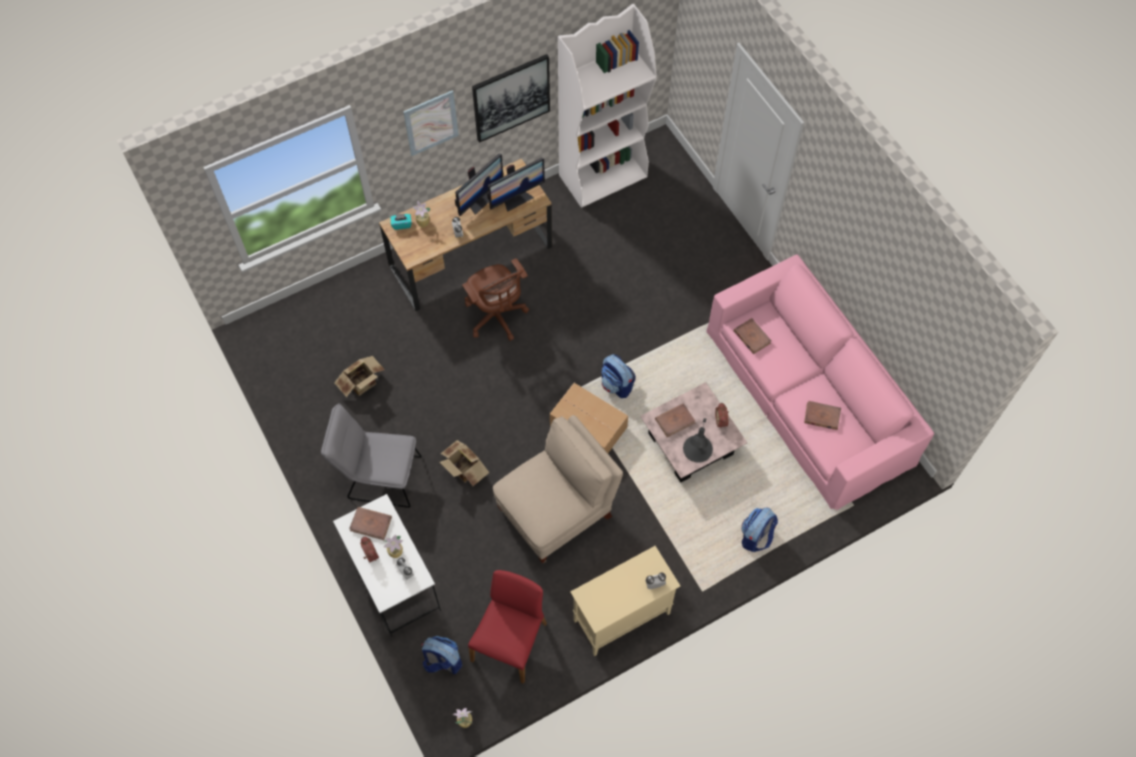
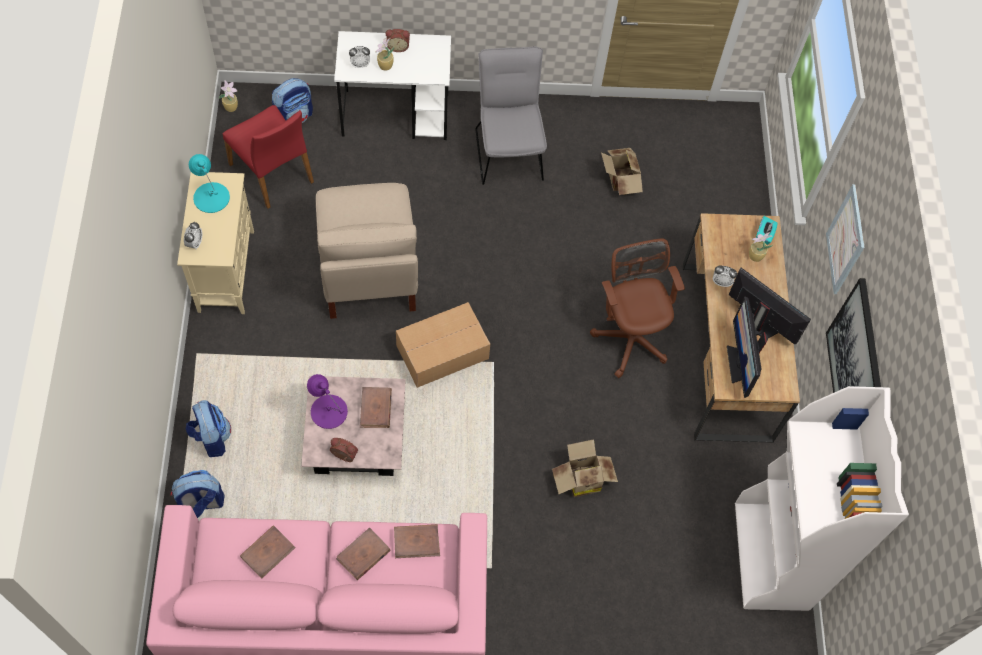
camera: 115 degrees right, 0 degrees up
(371, 524) = (427, 60): brown book -> brown book (363, 555)
(379, 476) = (508, 149): grey chair -> grey chair turned 45 degrees counterclockwise
(464, 471) = (467, 219): cardboard box -> cardboard box (581, 479)
(480, 200) = (757, 326): monitor -> monitor turned 150 degrees clockwise
(497, 317) = (630, 336): brown office chair -> brown office chair turned 75 degrees clockwise
(607, 600) = (211, 197): none -> turquoise table lamp
(617, 385) = (473, 406): backpack -> backpack (201, 504)
(697, 449) = (328, 411): black table lamp -> purple table lamp

